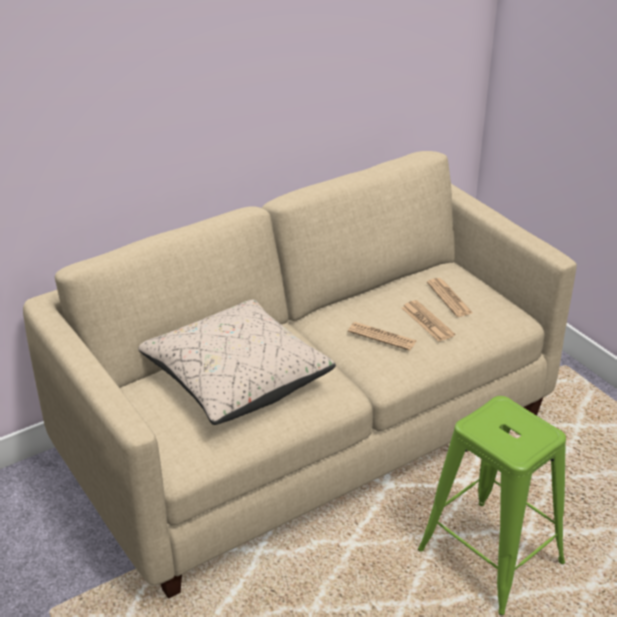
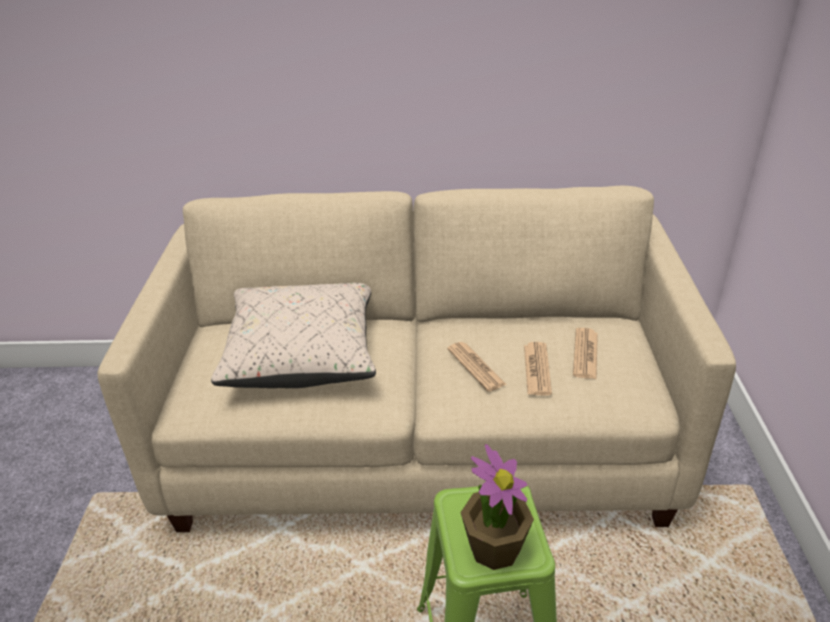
camera: 35 degrees right, 0 degrees up
(523, 439) = (494, 547): none -> potted plant

